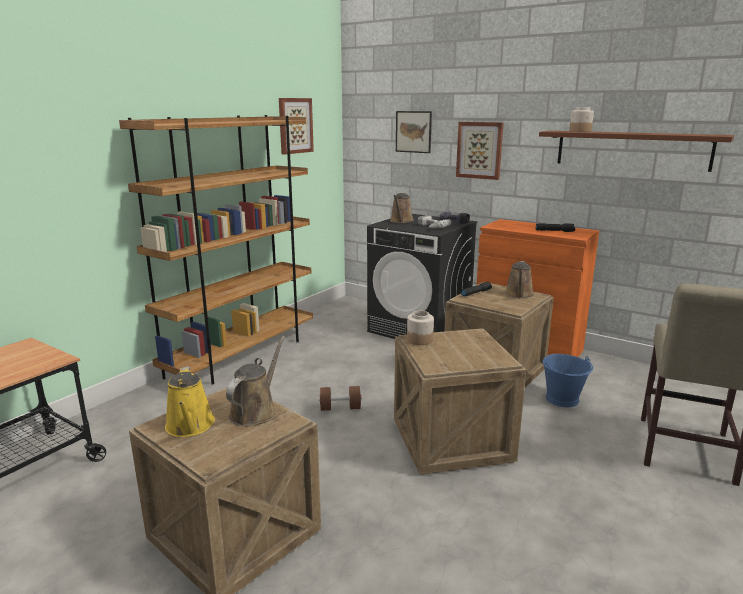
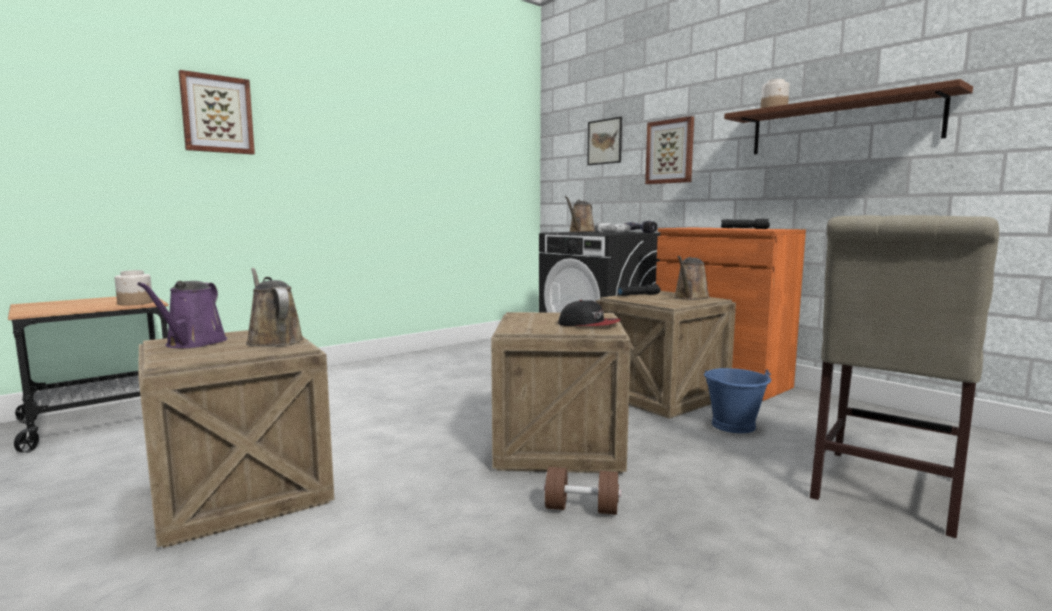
camera: 15 degrees right, 10 degrees down
(190, 427) = (193, 343): yellow watering can -> purple watering can
(242, 355) = (393, 362): brown bookcase -> none
(255, 411) = (273, 340): brown watering can -> brown watering can turned 75 degrees counterclockwise
(295, 125) = (480, 137): picture -> picture (217, 114)
(340, 408) = (455, 408): brown dumbbell -> brown dumbbell (581, 509)
(420, 340) = (526, 315): jar -> jar (136, 303)
(483, 352) = (589, 325): none -> cap

